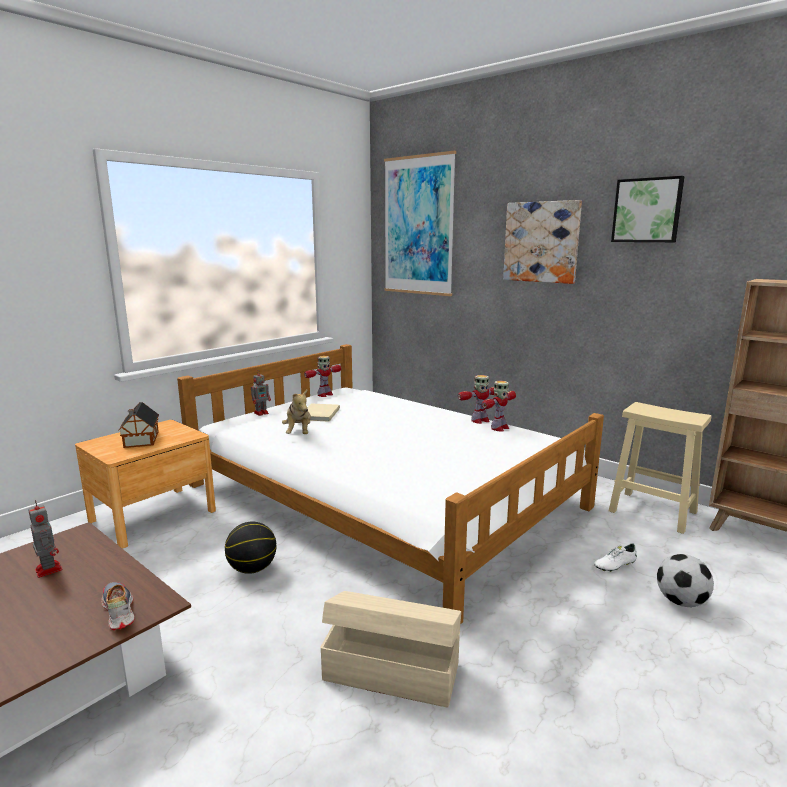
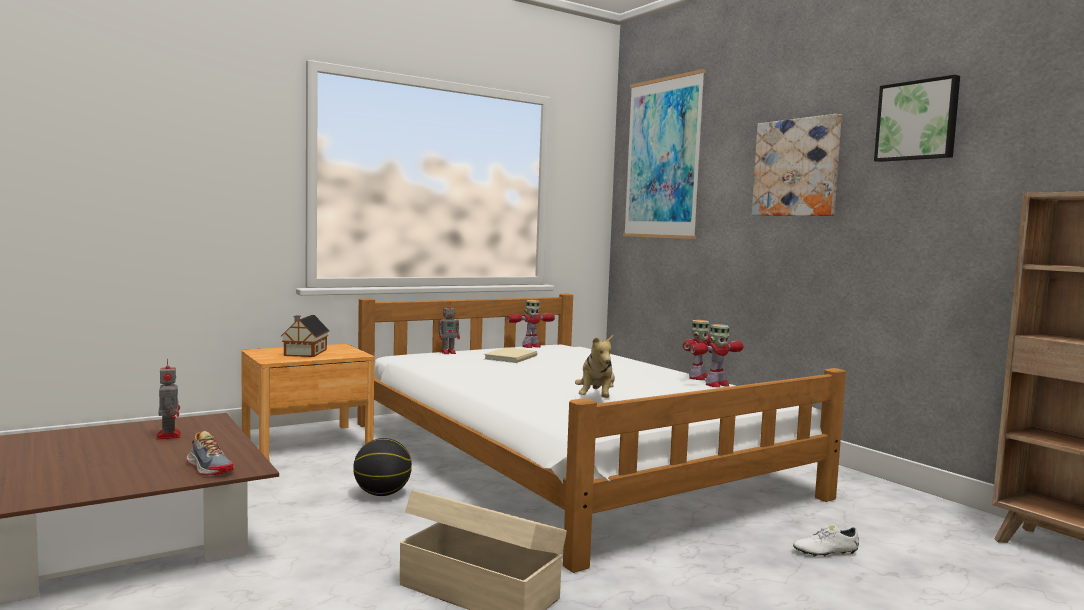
camera: 15 degrees right, 10 degrees down
(118, 611) = (210, 467): shoe -> shoe turned 150 degrees clockwise
(299, 433) = (474, 367): plush toy -> plush toy (596, 399)
(479, 420) = (698, 378): toy robot -> toy robot turned 45 degrees counterclockwise
(651, 511) = (917, 513): beige stool -> none
(681, 602) = (895, 597): football -> none

